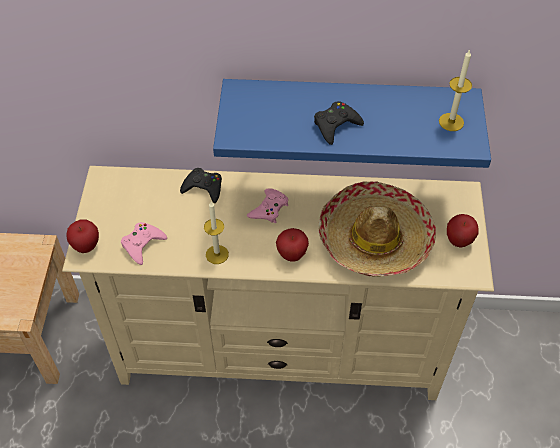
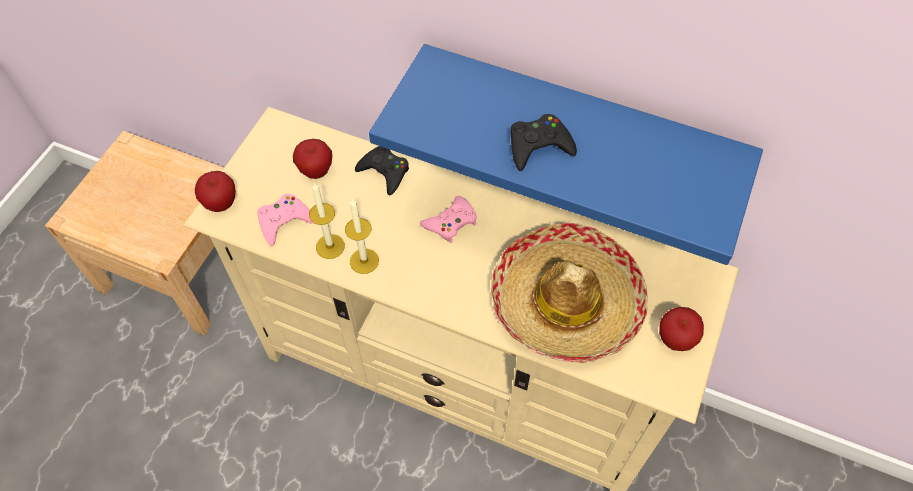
camera: 20 degrees right, 5 degrees up
(292, 255) = (453, 290): apple -> apple (316, 171)
(451, 122) = (698, 185): candle -> candle (330, 246)

